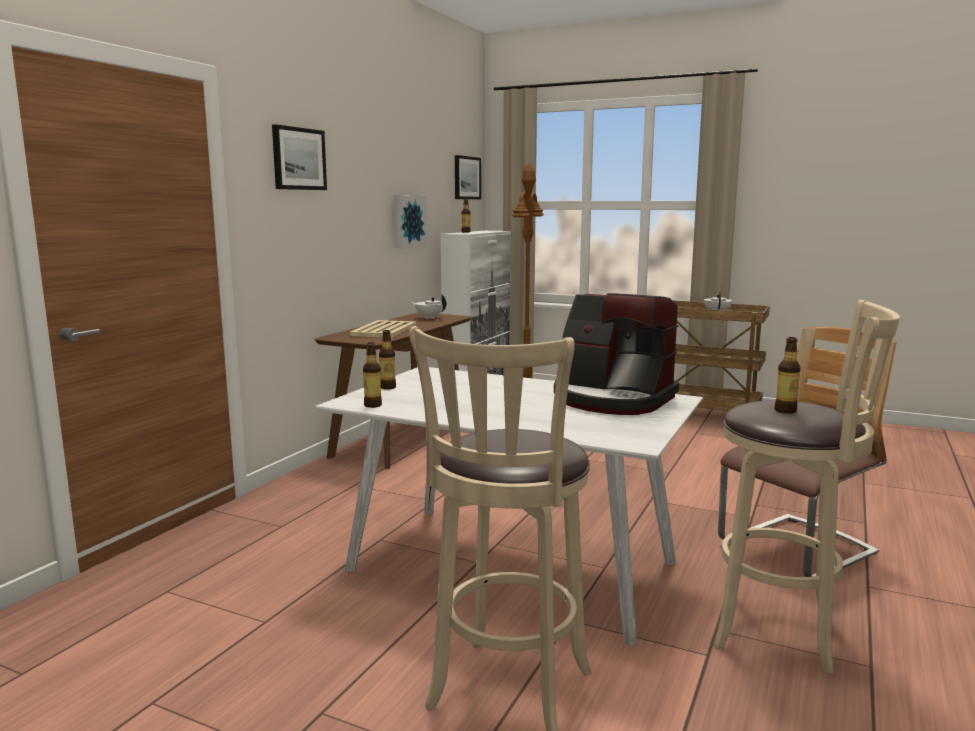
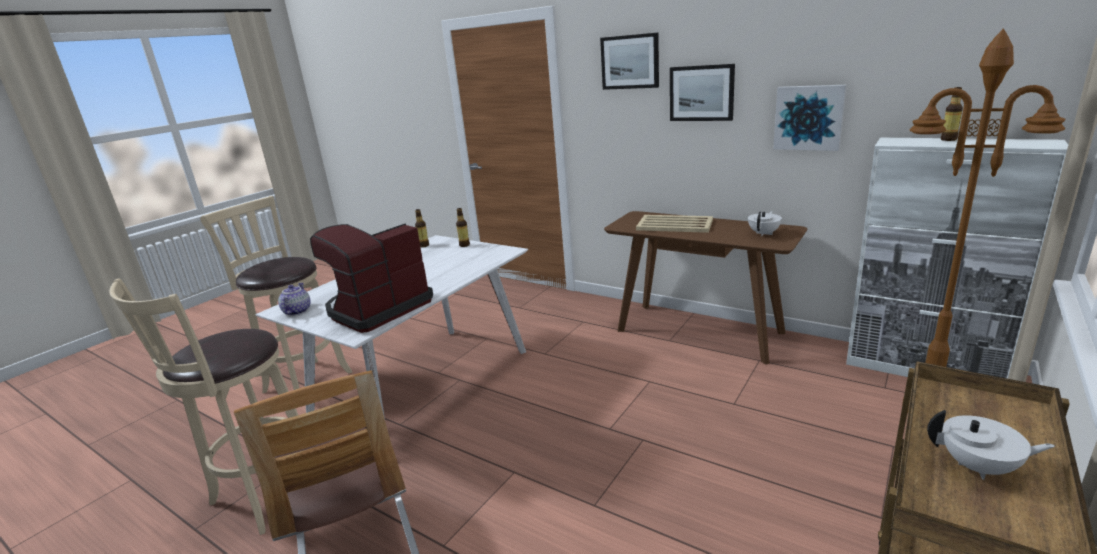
camera: 100 degrees right, 10 degrees up
(466, 178) = (1020, 47): picture -> picture (701, 93)
(636, 433) = (296, 311): none -> teapot
(785, 410) = (220, 341): bottle -> none

